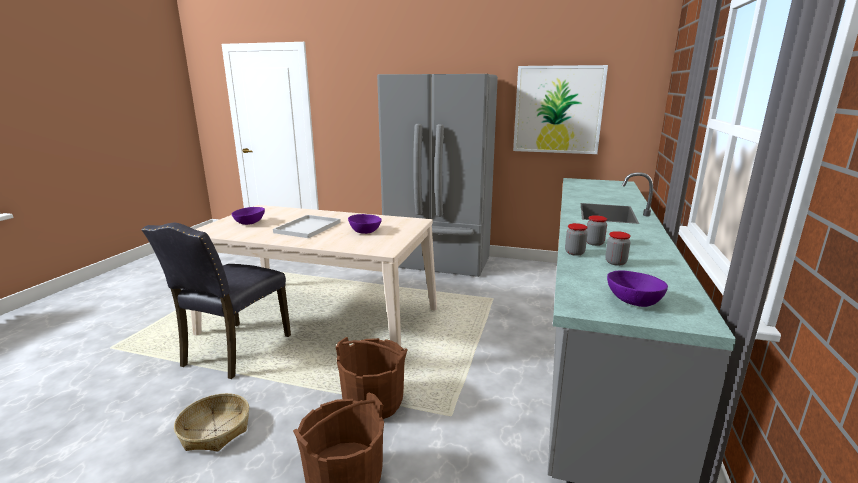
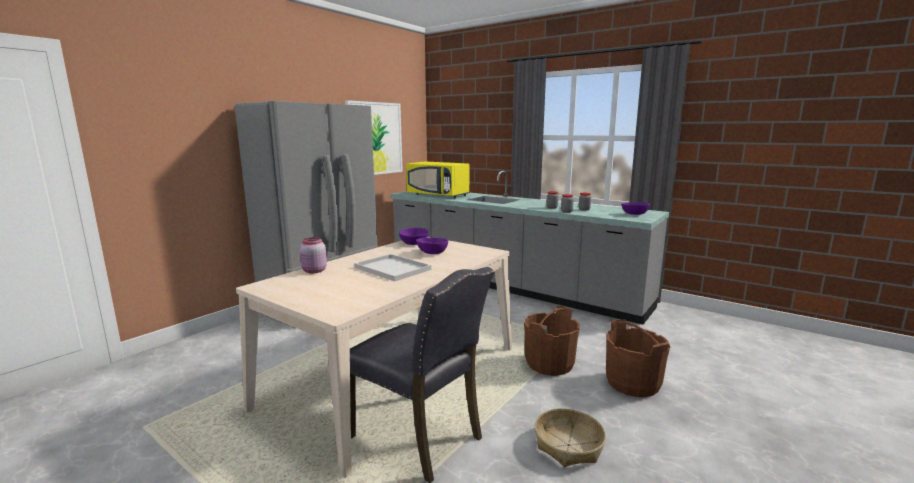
camera: 70 degrees left, 5 degrees down
(250, 223) = (334, 290): purple bowl -> purple bowl (413, 243)
(295, 211) = (314, 271): none -> pink jar
(588, 191) = (438, 195): none -> yellow microwave

